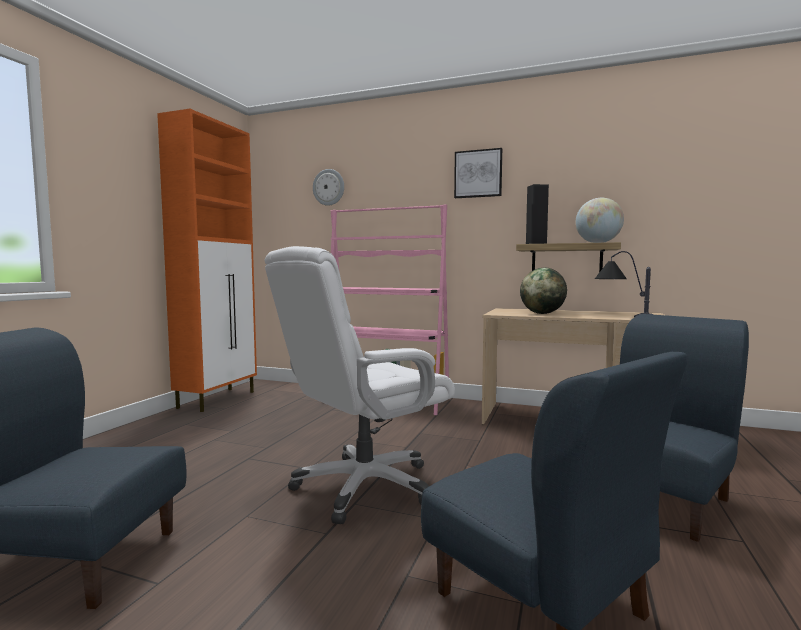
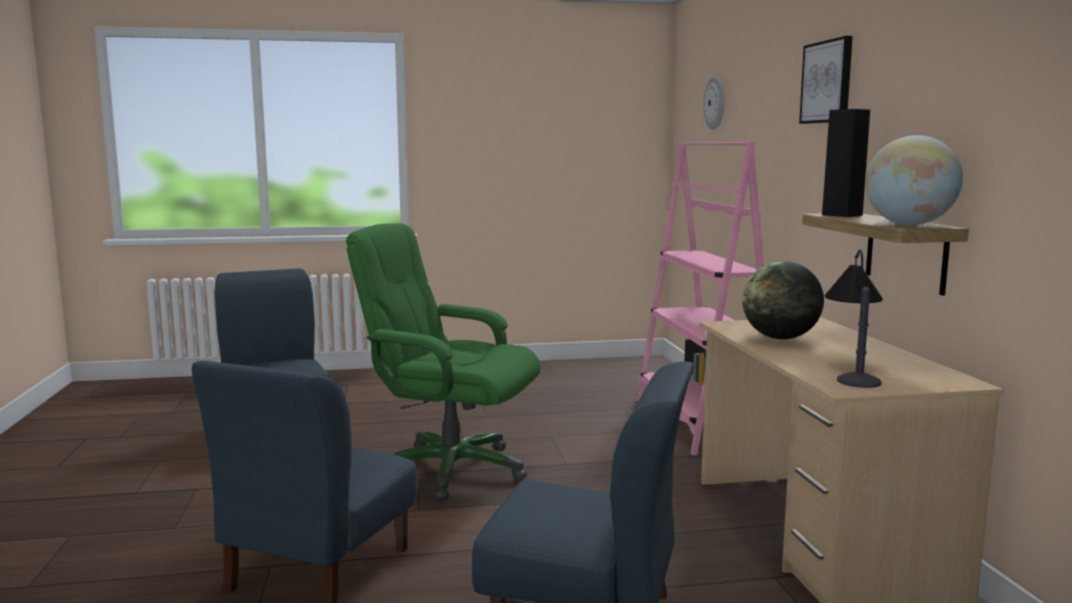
camera: 60 degrees right, 5 degrees up
(218, 399) = (574, 365): orange cabinet -> none
(363, 487) = (450, 469): white office chair -> green office chair

